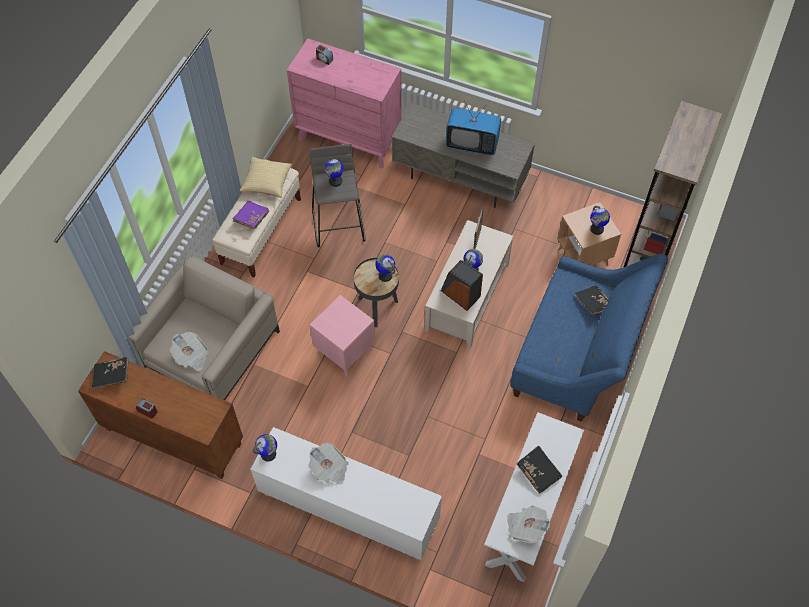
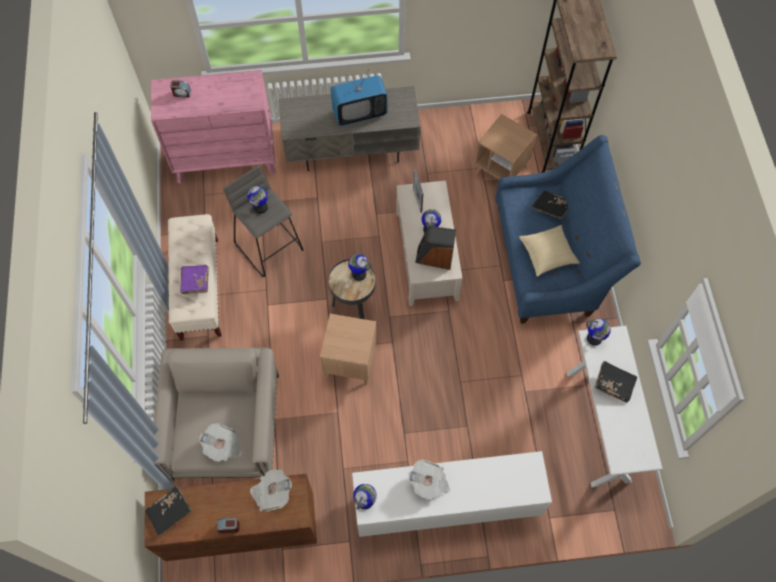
camera: 30 degrees left, 5 degrees up
(267, 182) = (187, 240): pillow -> pillow (547, 254)
(344, 352) = (350, 362): pink side table -> brown side table
(525, 527) = (635, 439): newspaper -> newspaper (271, 493)
(596, 229) = (514, 140): globe -> globe (594, 338)

